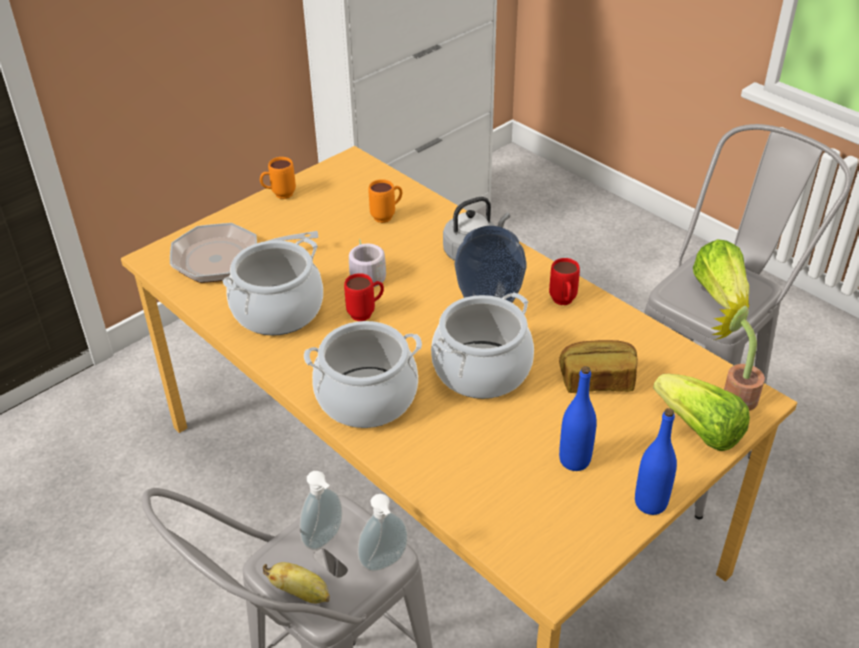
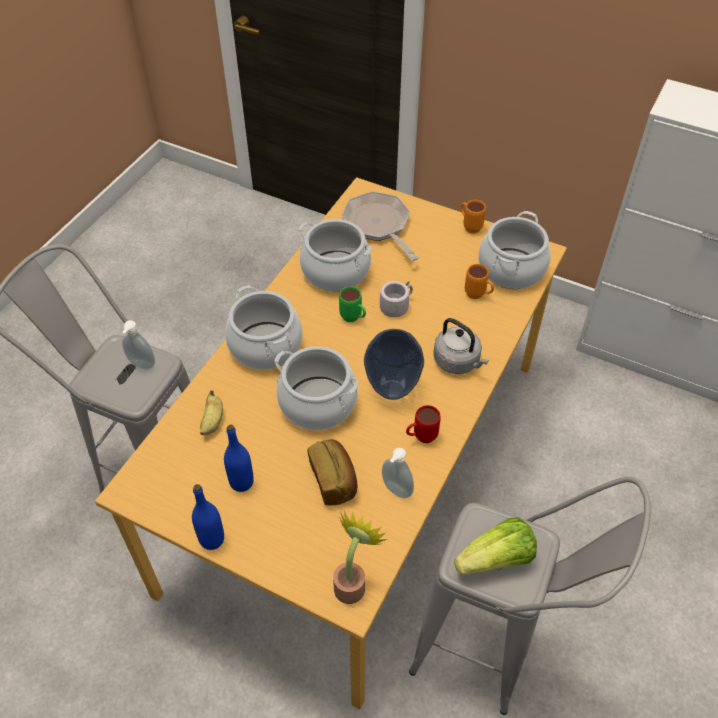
camera: 70 degrees right, 10 degrees up
(301, 593) = (98, 367): banana -> banana (212, 422)
(362, 185) = (511, 269): none -> cooking pot
(366, 313) = (353, 319): red mug -> green mug
(385, 564) = (128, 400): soap dispenser -> soap dispenser (395, 491)
(698, 429) = (301, 561): lettuce -> none

